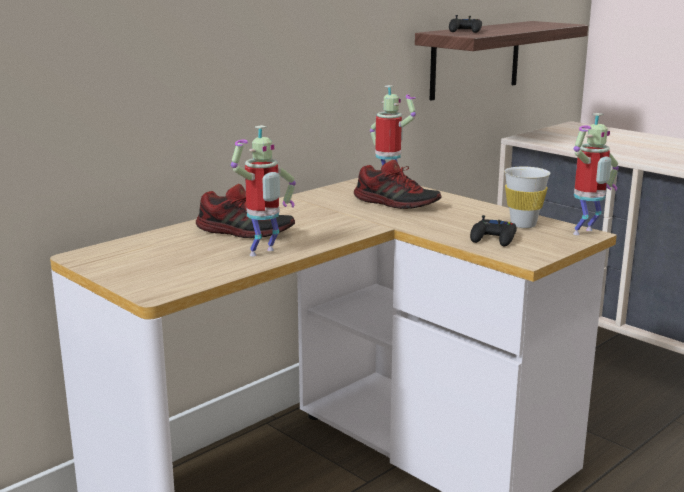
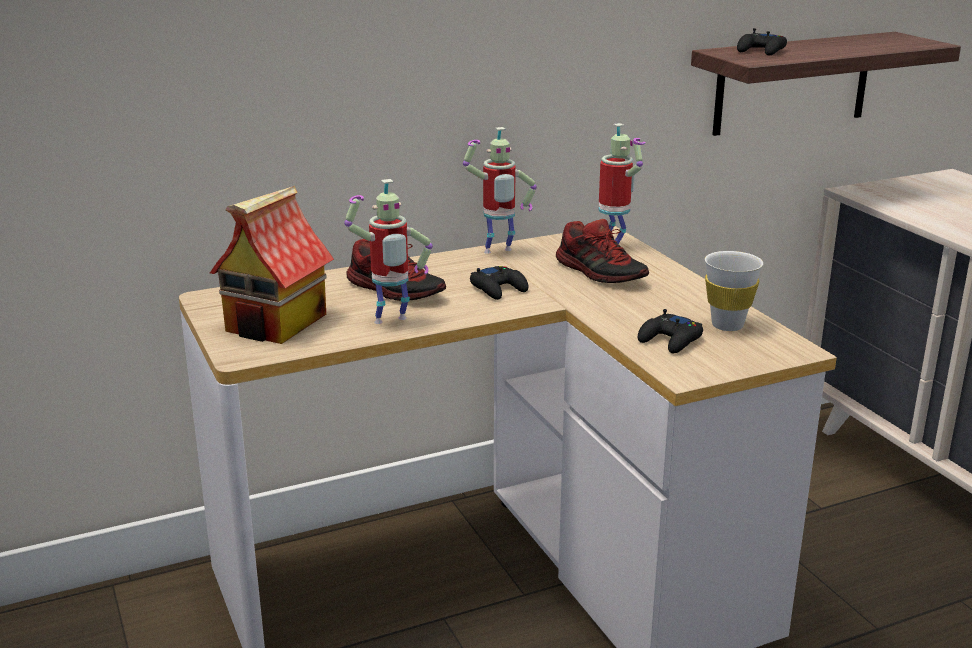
camera: 20 degrees right, 5 degrees up
(164, 266) = (277, 323): none -> toy house
(328, 222) = (499, 289): none -> black game controller
(586, 233) = (796, 349): toy robot -> toy robot (498, 252)

